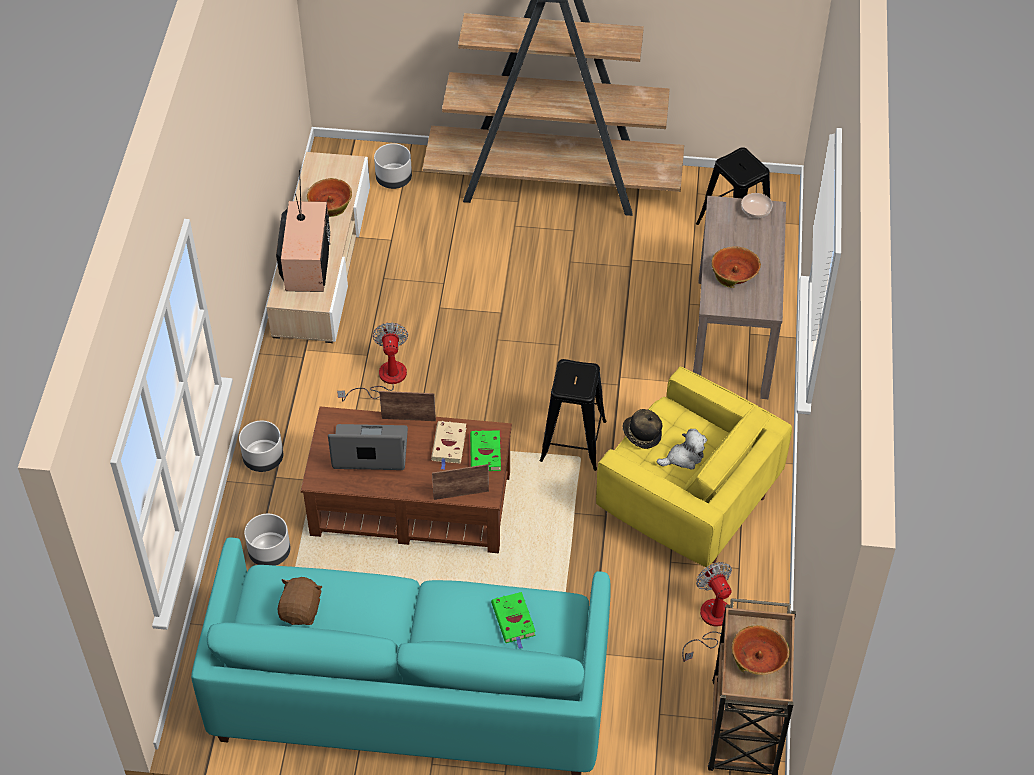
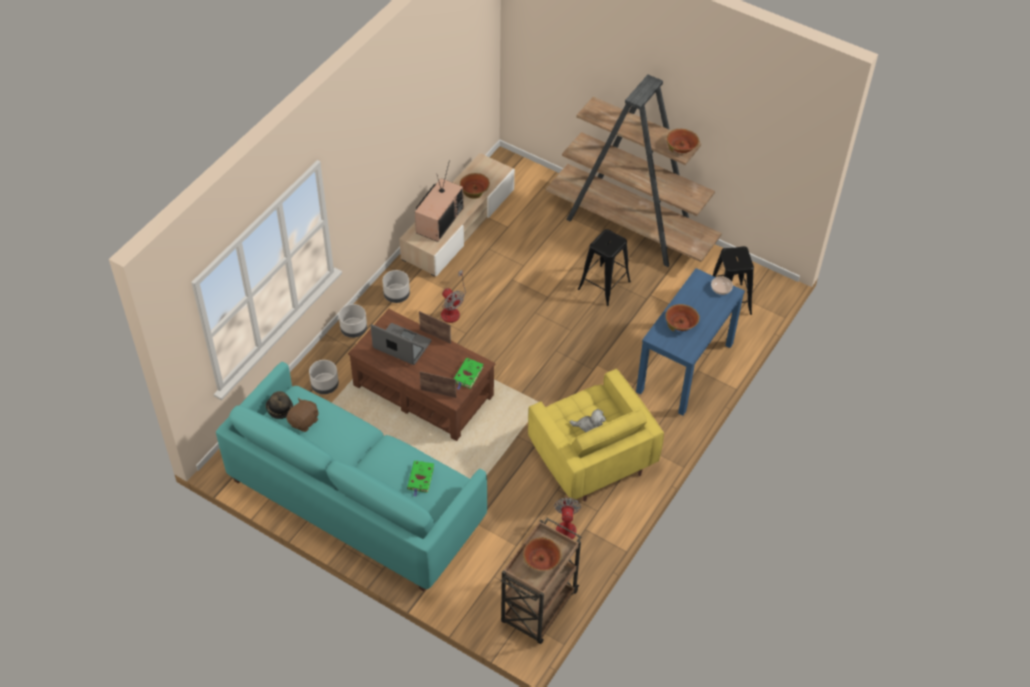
camera: 25 degrees right, 0 degrees up
(384, 379) = (452, 310): fan -> fan turned 120 degrees clockwise
(393, 179) = (532, 190): grey planter -> grey planter (396, 295)
(449, 446) = (449, 361): beige book -> none
(573, 441) = (543, 392): black stool -> black stool (604, 285)
(622, 39) = (682, 146): none -> bowl
(641, 435) = (571, 402): hat -> hat (279, 408)
(733, 337) = (685, 368): brown console table -> blue console table

